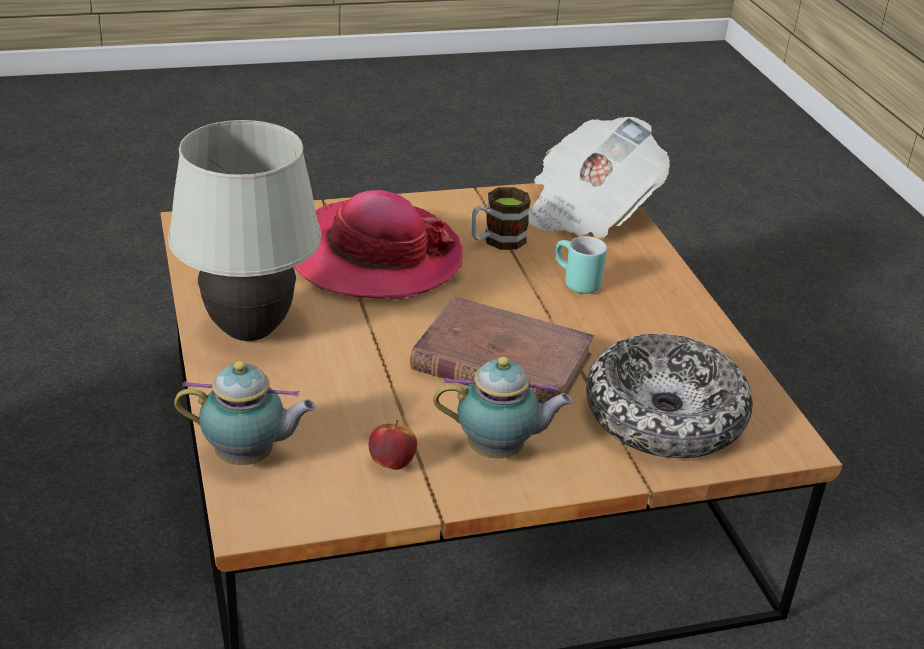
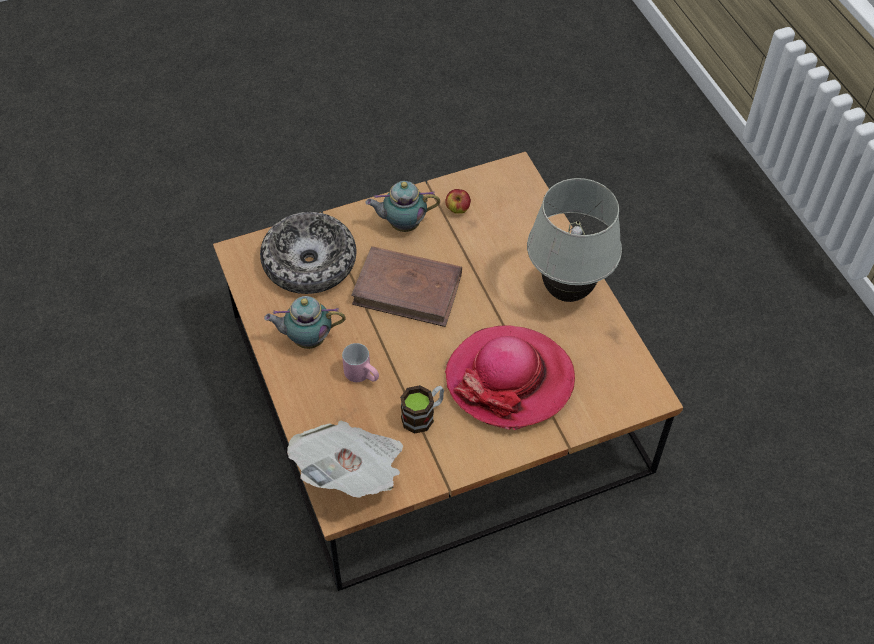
camera: 175 degrees right, 20 degrees up
(248, 458) = (531, 202): teapot -> teapot (307, 339)
(574, 283) = (363, 375): turquoise mug -> pink mug

